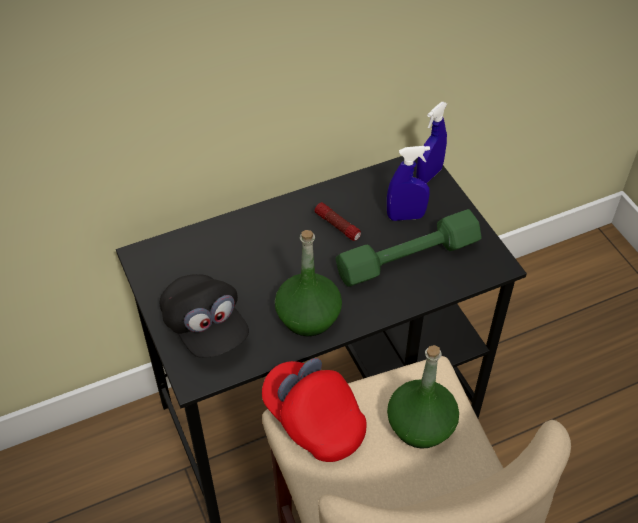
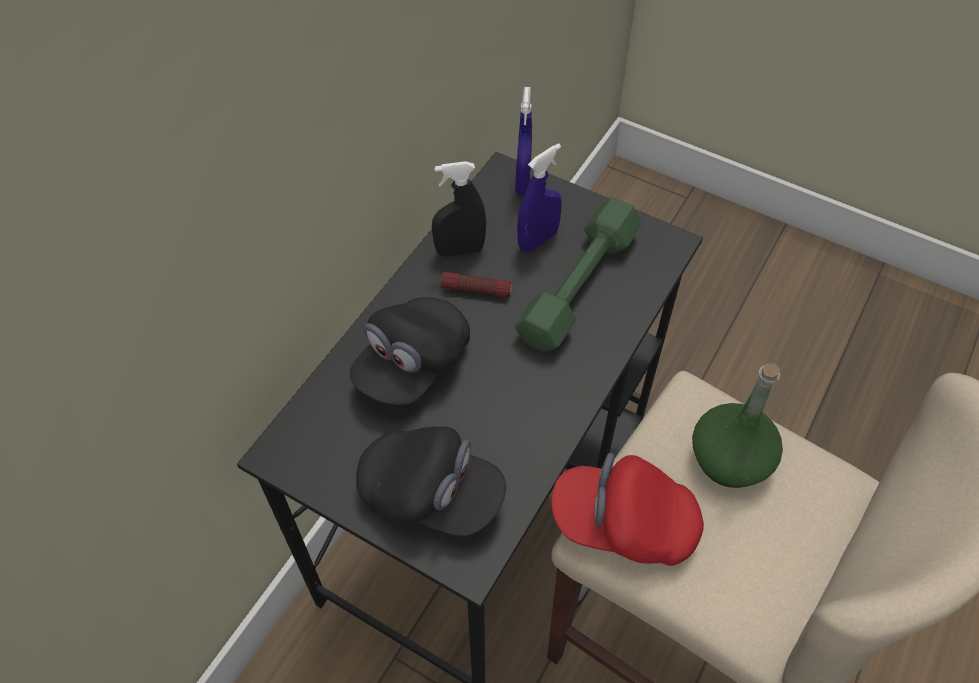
camera: 35 degrees left, 5 degrees up
(259, 249) = (412, 364): none -> black cap
(308, 316) = (532, 411): green bottle -> none
(348, 197) = (460, 250): none -> black spray bottle

